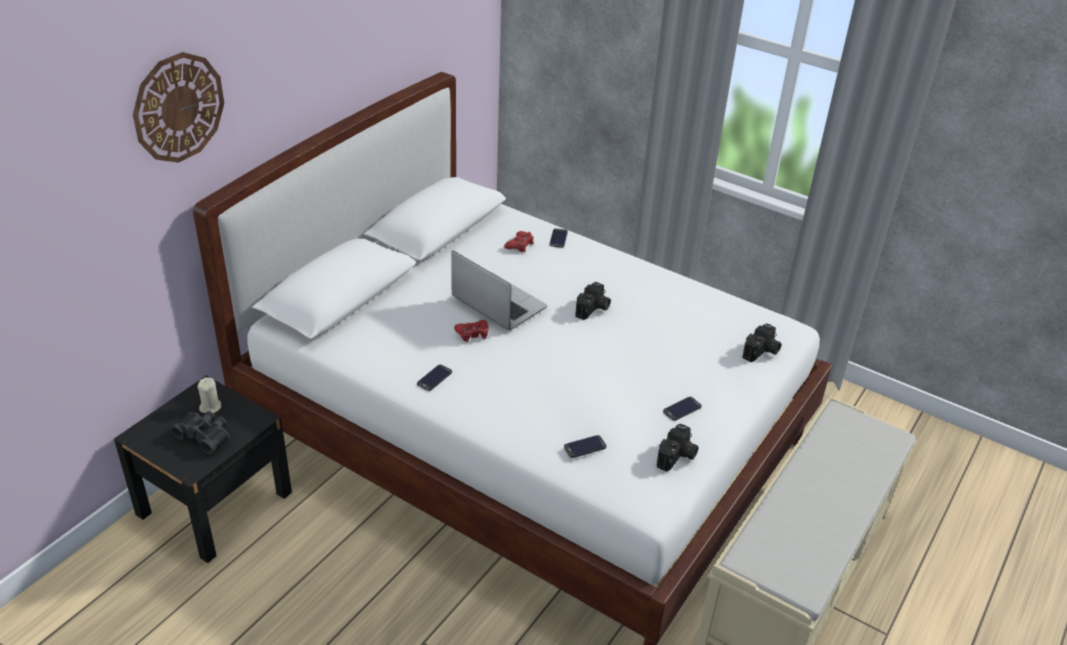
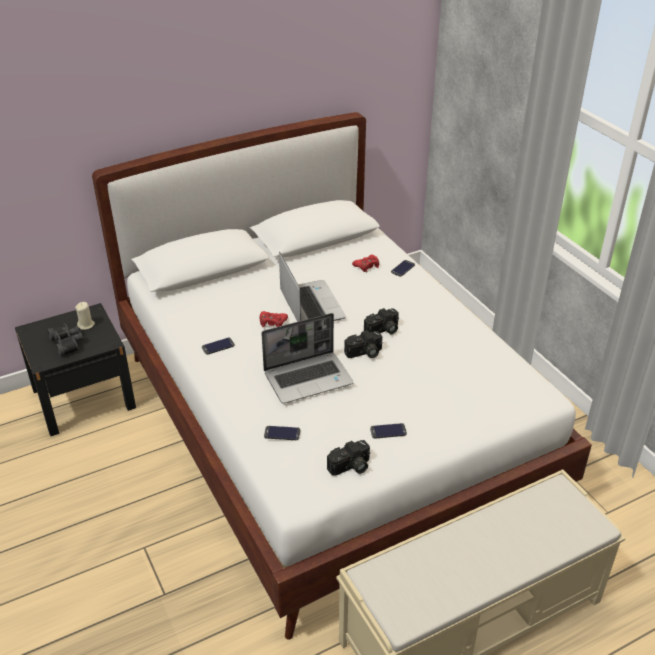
camera: 30 degrees right, 0 degrees up
(178, 107) = (85, 95): wall clock -> none
(562, 381) = (309, 378): none -> laptop
(762, 352) = (500, 407): camera -> camera (364, 353)

